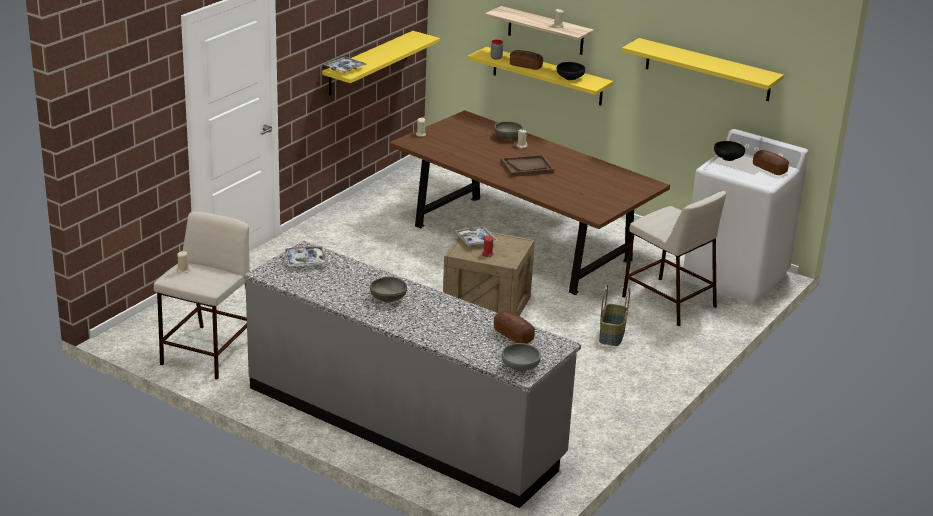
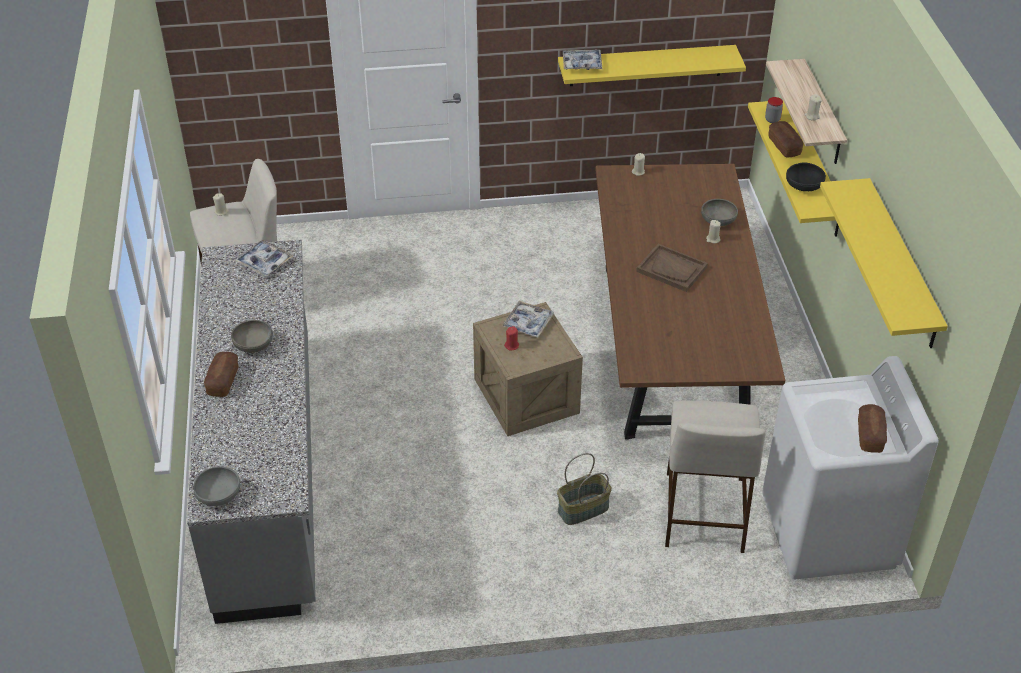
camera: 50 degrees right, 15 degrees up
(513, 335) = (274, 457): bread -> bread (223, 381)
(728, 158) = (846, 390): black bowl -> none

